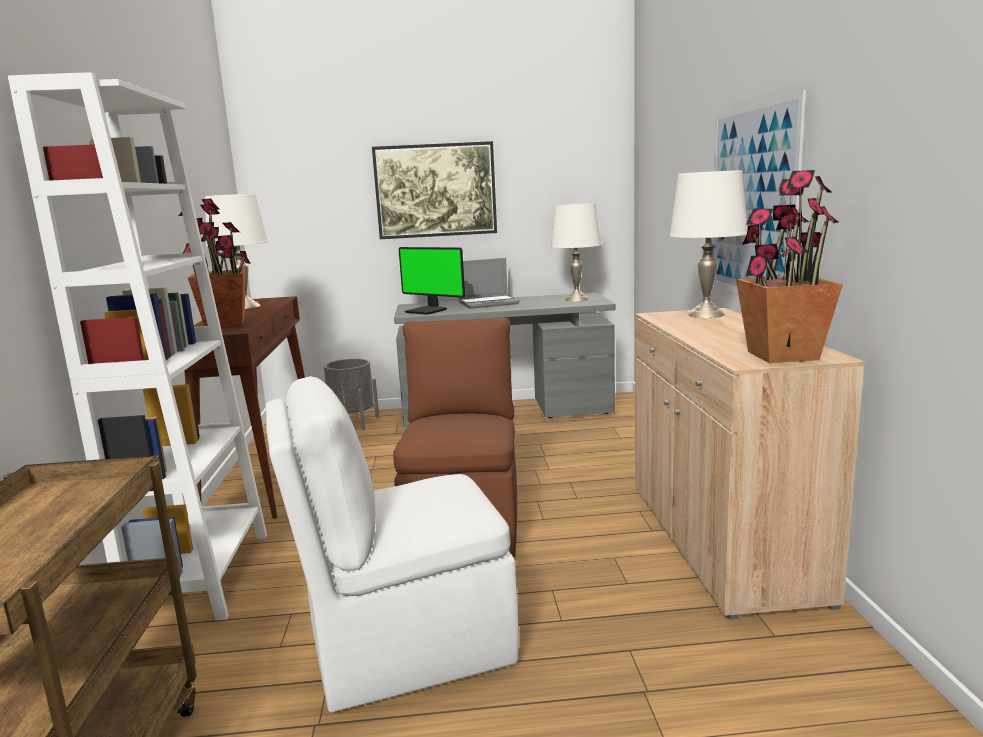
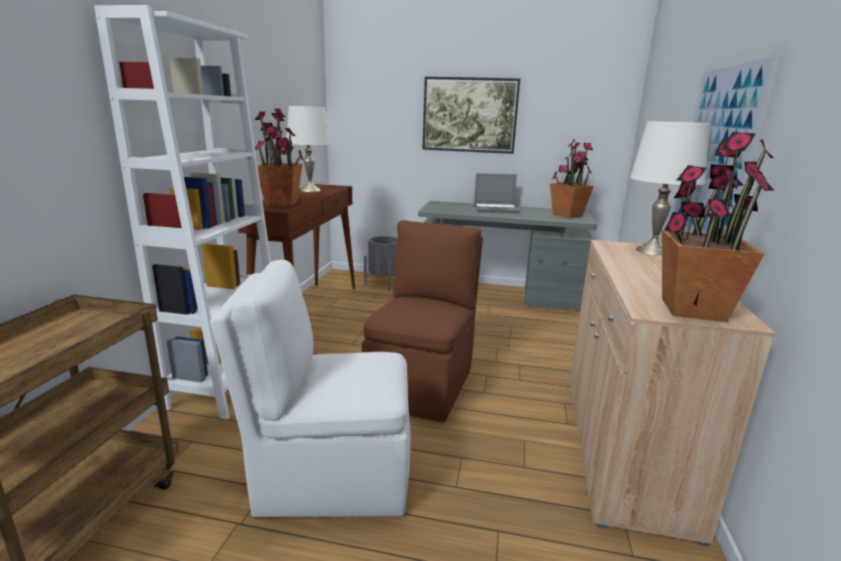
camera: 15 degrees right, 5 degrees up
(427, 311) = (446, 209): monitor -> none
(576, 299) = (567, 215): white table lamp -> potted plant

